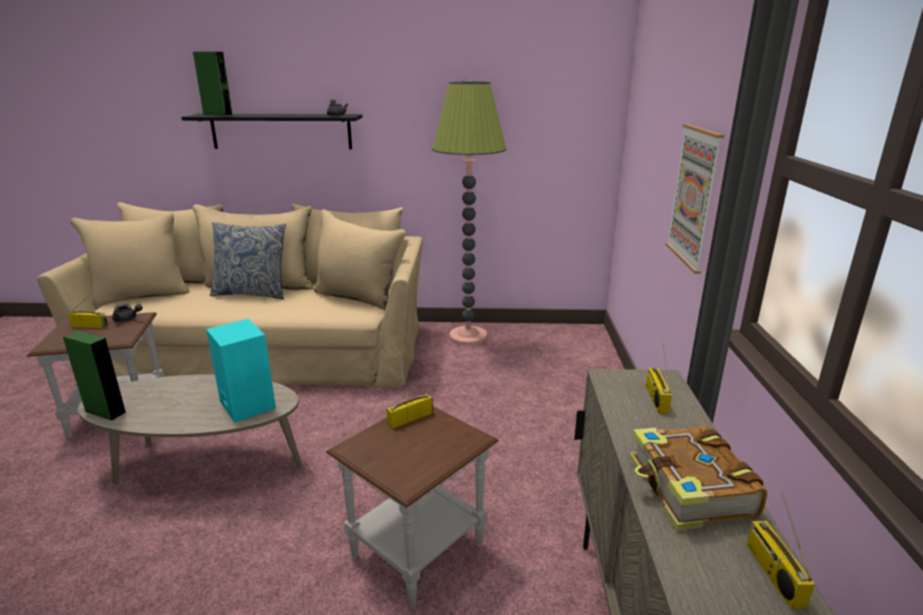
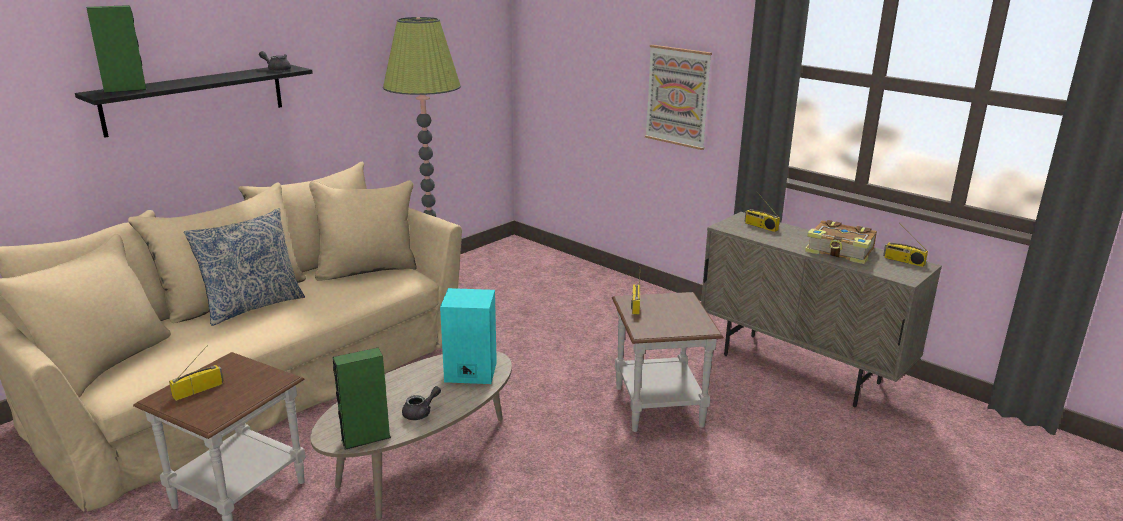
camera: 50 degrees left, 0 degrees up
(127, 319) = (224, 367): grey teapot -> grey teapot (421, 413)

